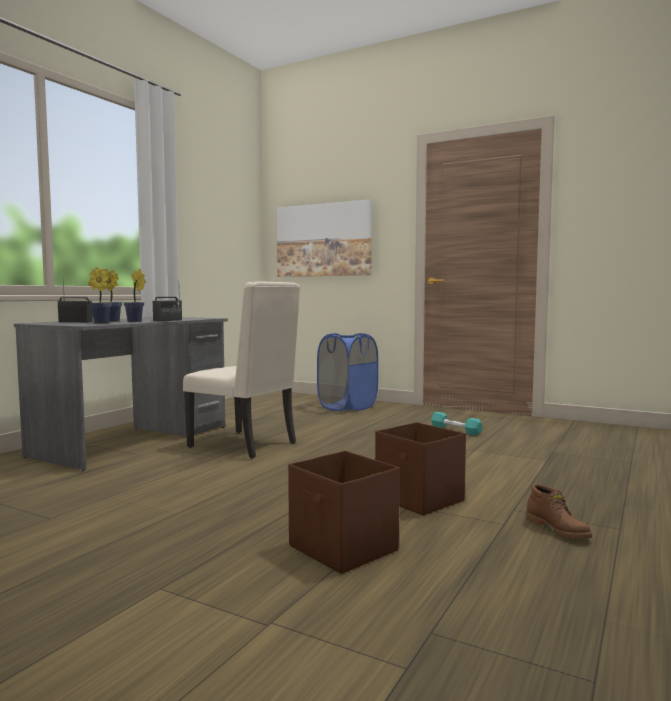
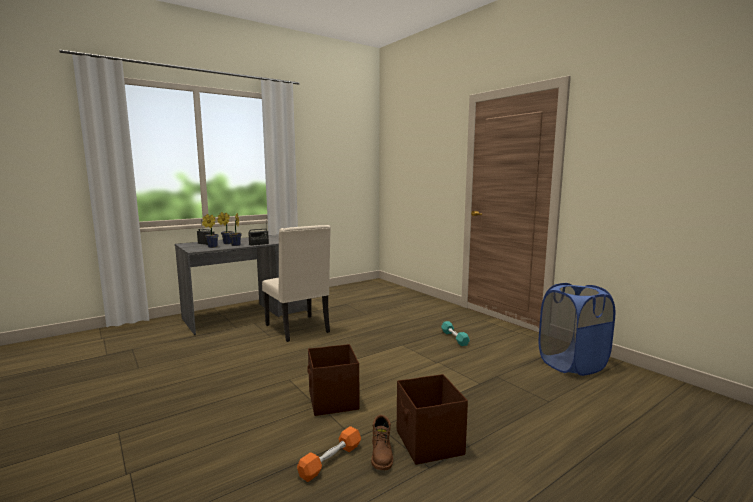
camera: 25 degrees right, 5 degrees up
(323, 240) = (411, 175): picture -> none
(343, 549) = (233, 430): brown storage box -> brown storage box (429, 443)
(347, 407) = (410, 302): blue laundry basket -> blue laundry basket (572, 364)
(514, 547) = (330, 460): none -> orange dumbbell

